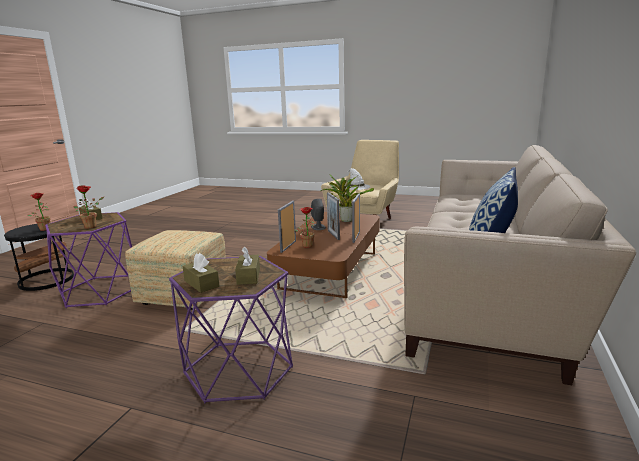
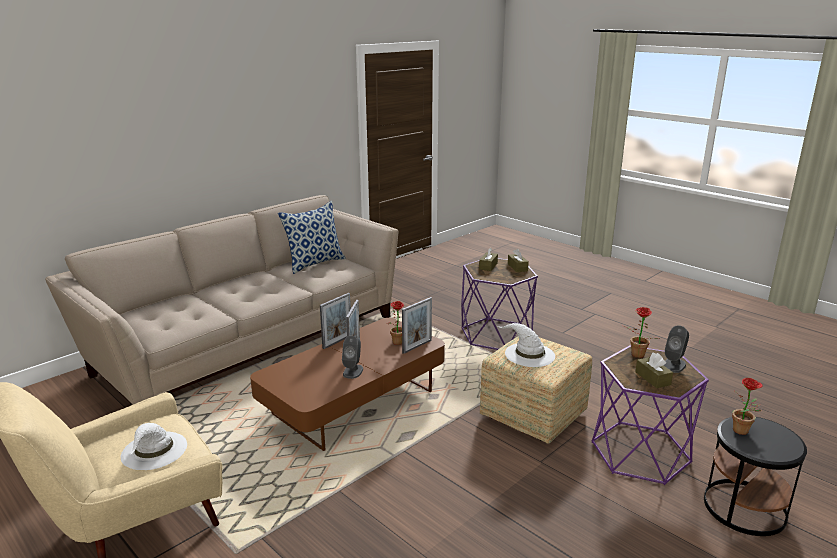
camera: 155 degrees left, 5 degrees up
(65, 226) = (674, 365): none -> grey speaker
(184, 235) = (529, 354): none -> white hat
(345, 220) = (303, 377): potted plant -> none

